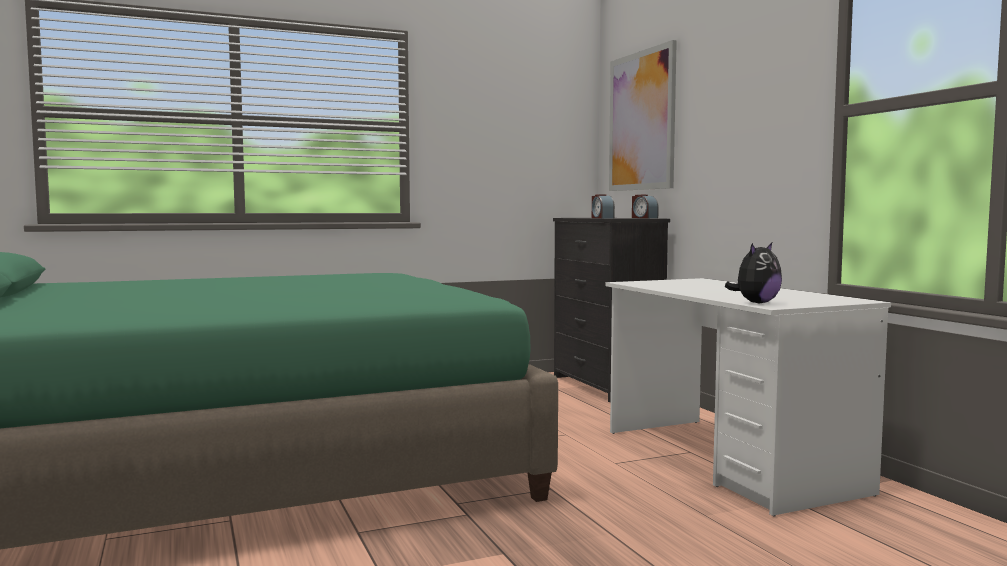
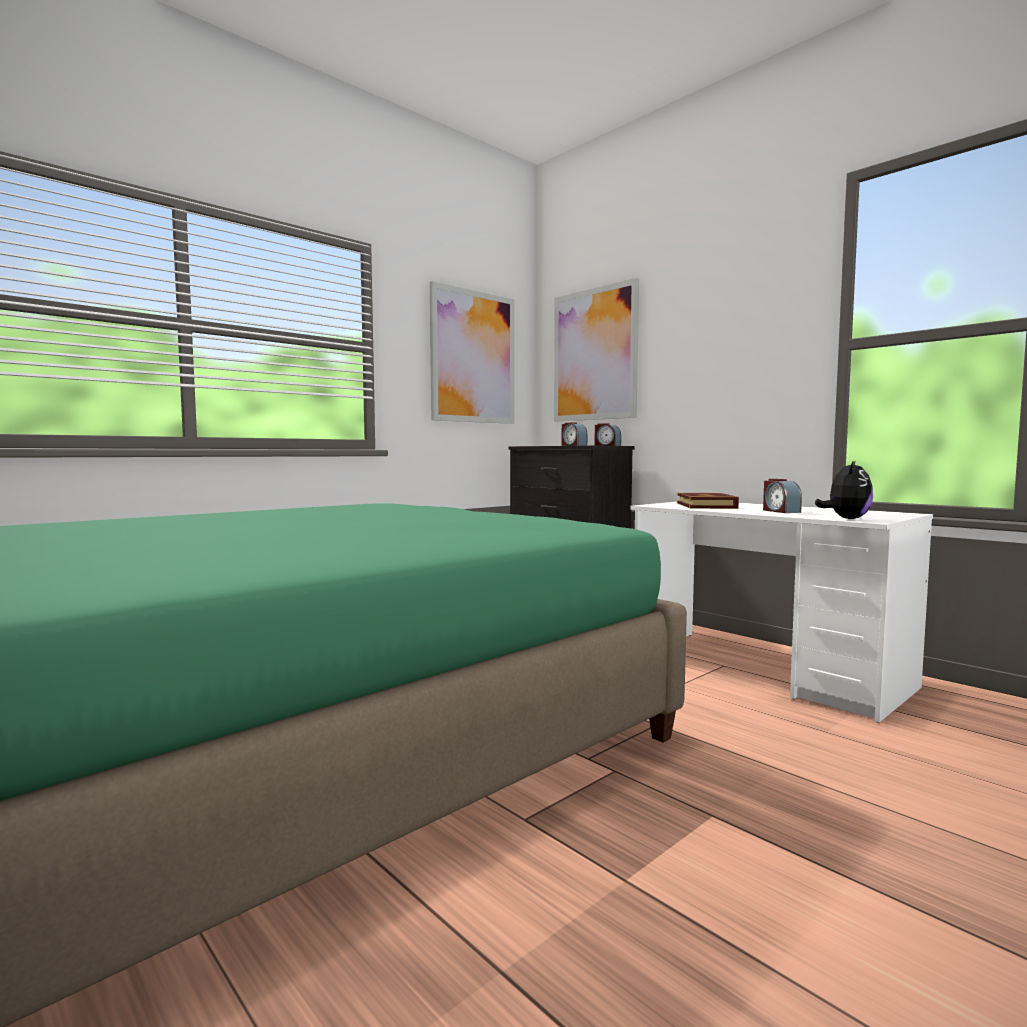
camera: 20 degrees left, 0 degrees up
(519, 128) = (473, 357): none -> picture
(679, 284) = (705, 505): none -> book
(728, 293) = (780, 511): none -> alarm clock

